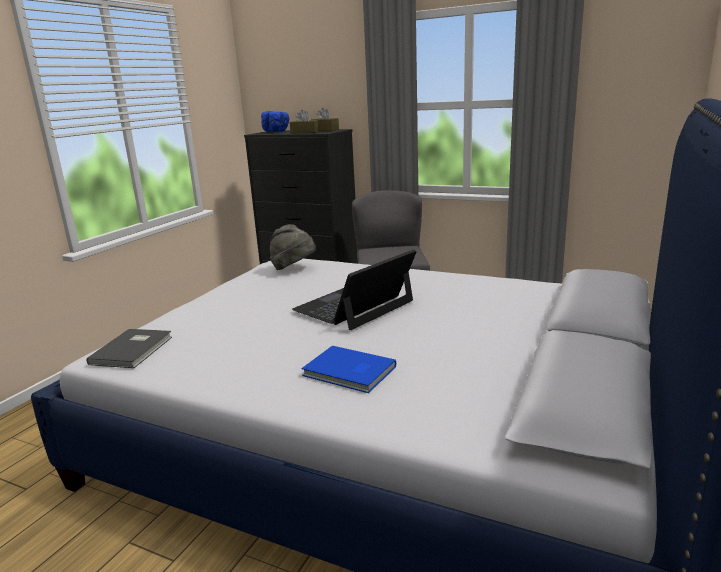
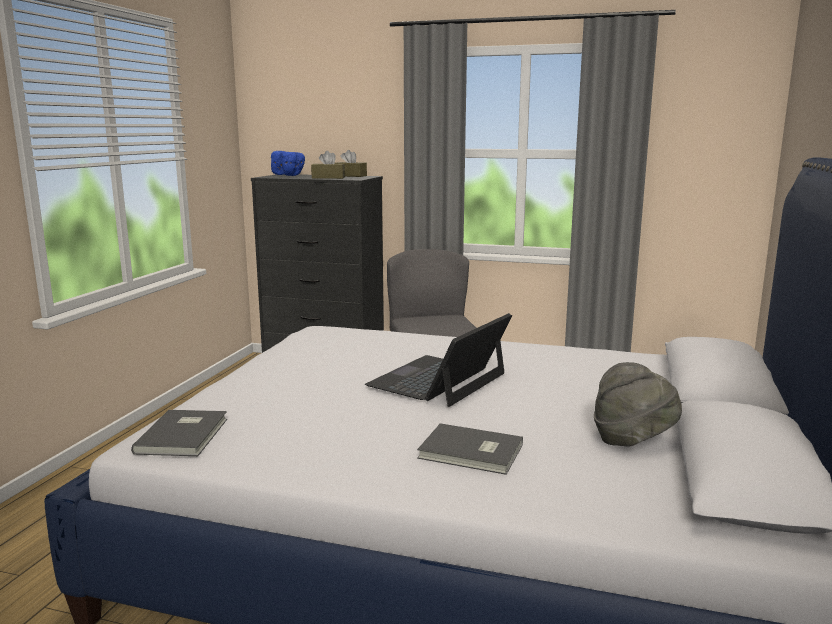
camera: 10 degrees left, 5 degrees down
(294, 269) = (340, 339): grey hat -> grey hat (633, 440)
(349, 372) = (471, 453): blue book -> grey book

